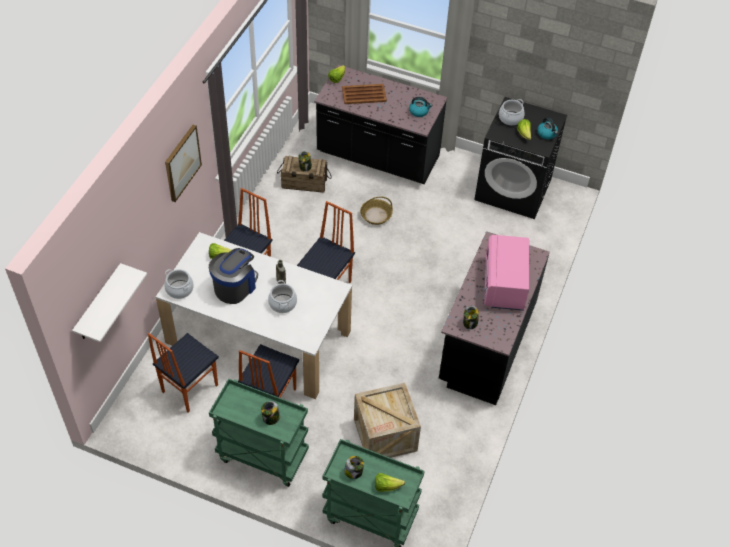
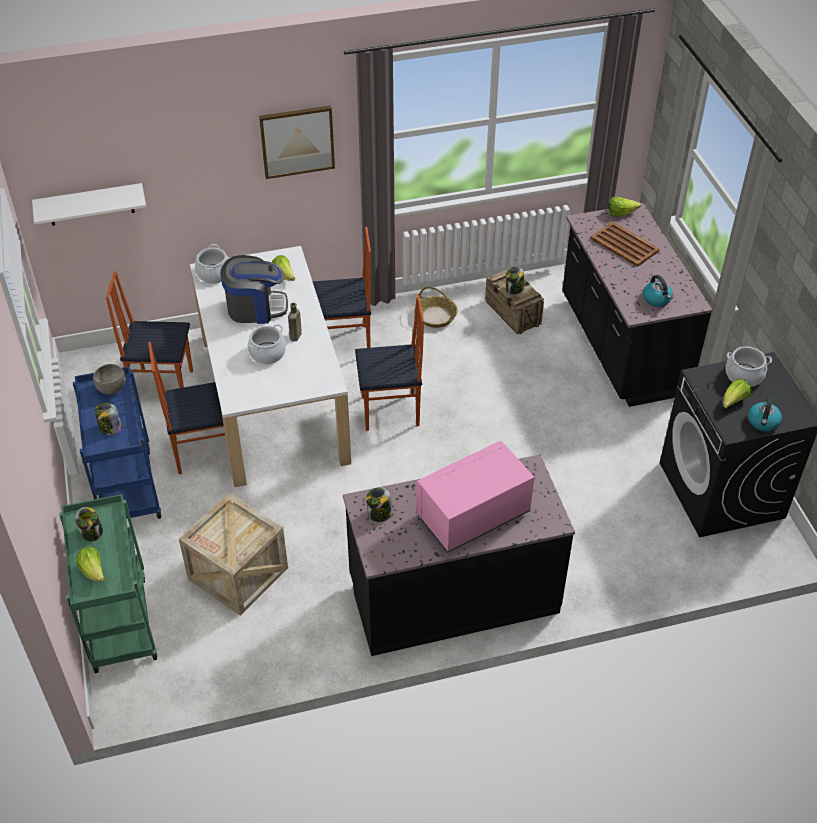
camera: 55 degrees right, 5 degrees down
(234, 399) = (112, 388): none -> grey bowl
(261, 456) = (126, 486): green cart -> blue cart
(375, 215) = (534, 393): basket -> basket (435, 316)

